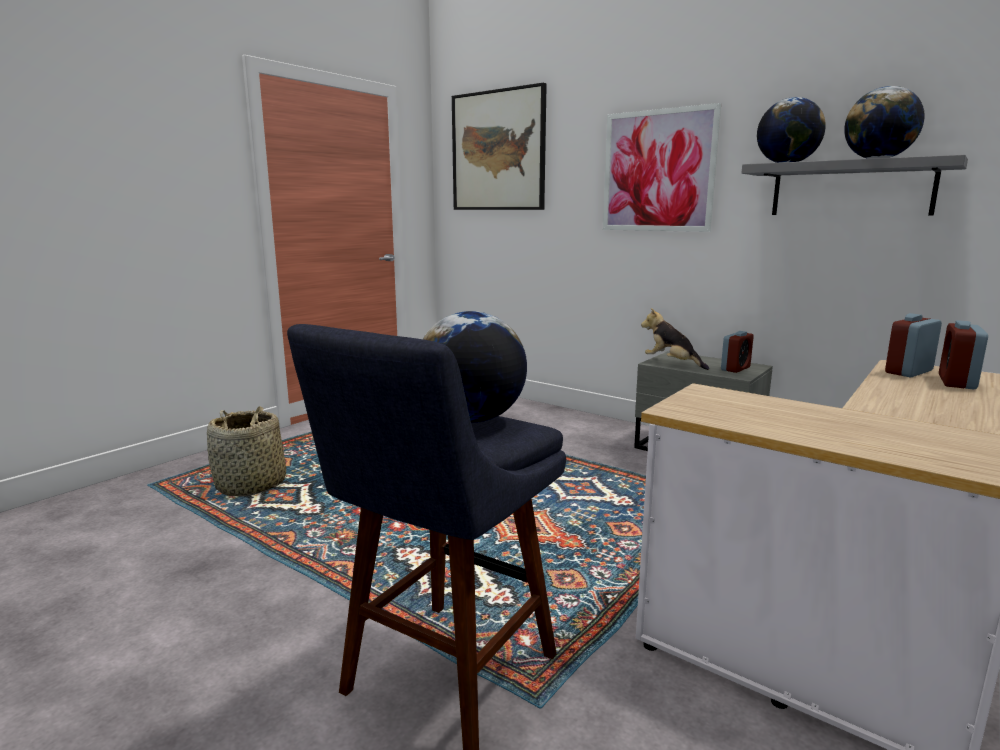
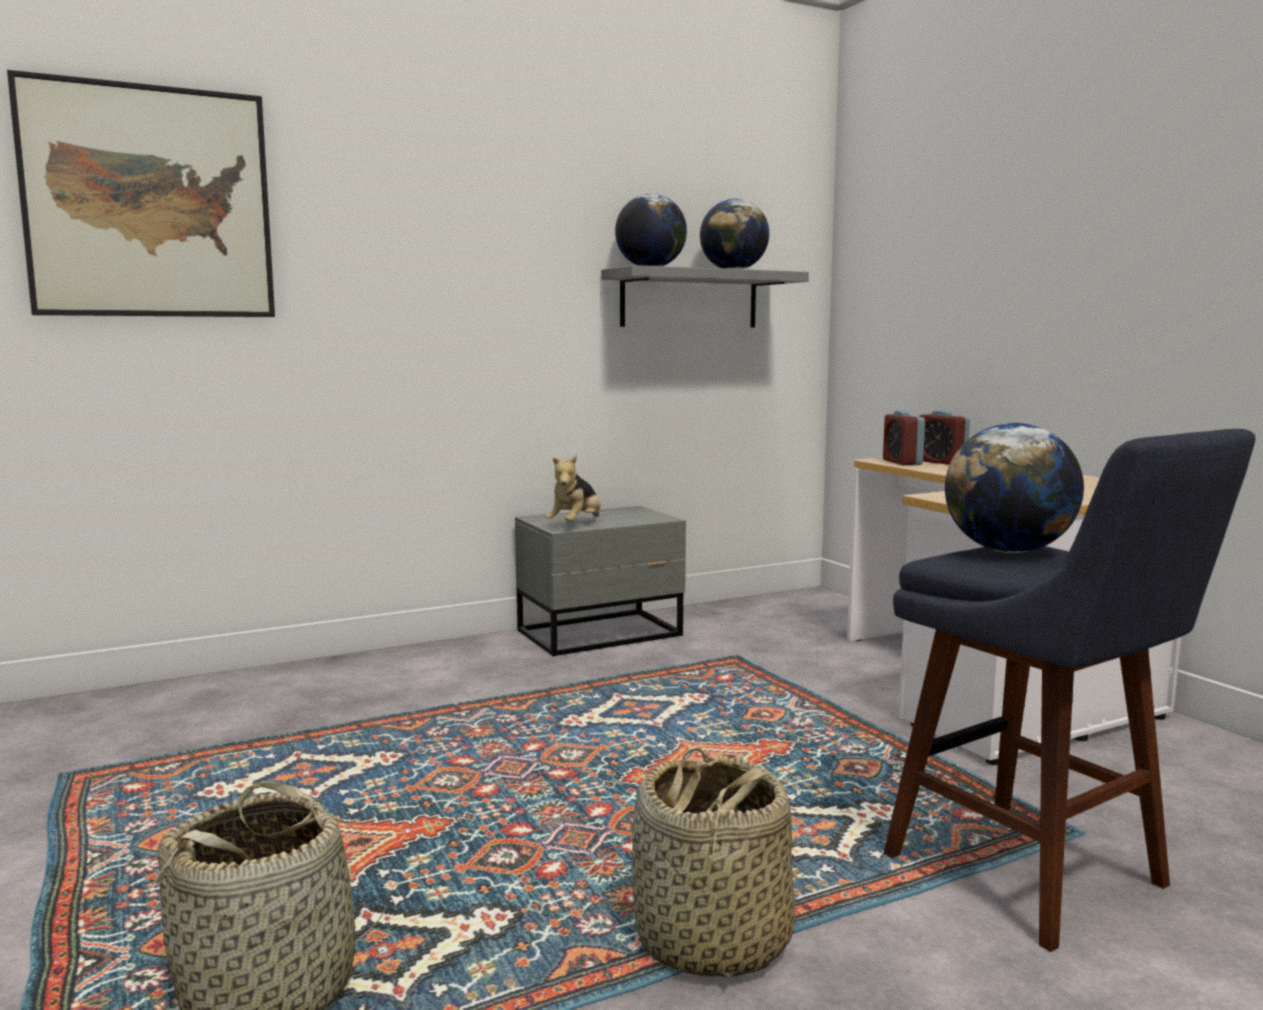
camera: 65 degrees left, 5 degrees down
(313, 565) = (711, 940): none -> basket
(658, 171) = (475, 265): picture -> none
(672, 363) = (576, 525): plush toy -> plush toy turned 45 degrees counterclockwise
(735, 368) = (634, 515): alarm clock -> none

